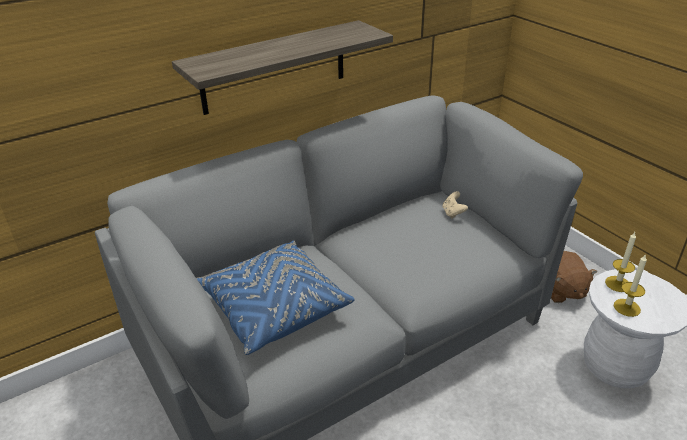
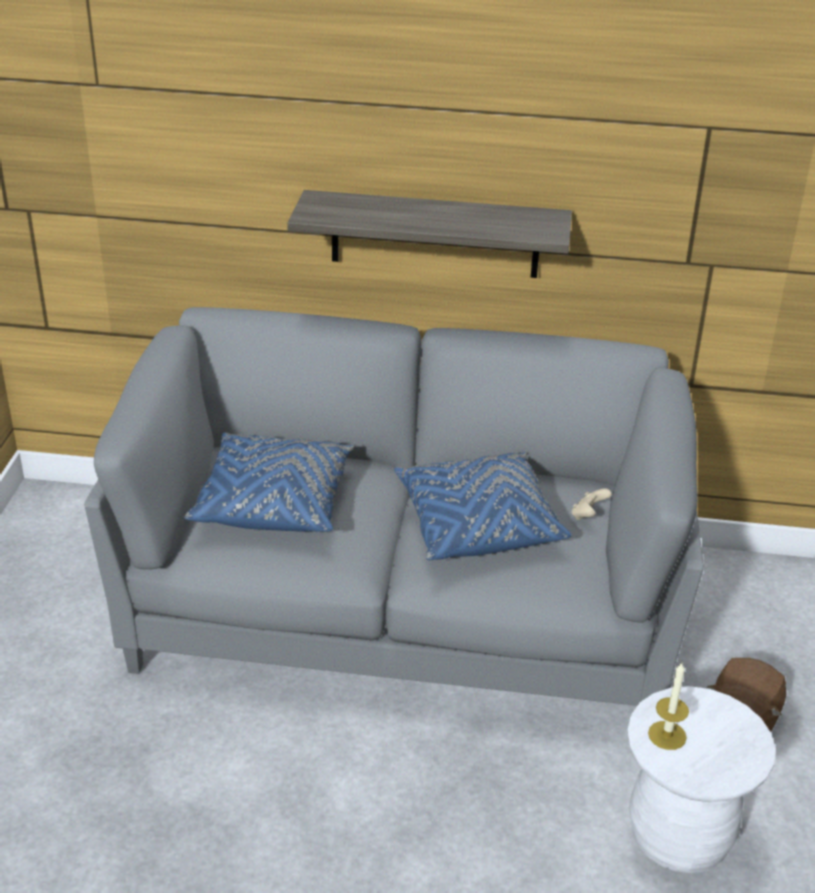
camera: 40 degrees right, 0 degrees up
(408, 250) = (477, 524): none -> blue pillow
(617, 284) = (700, 709): candle -> none

